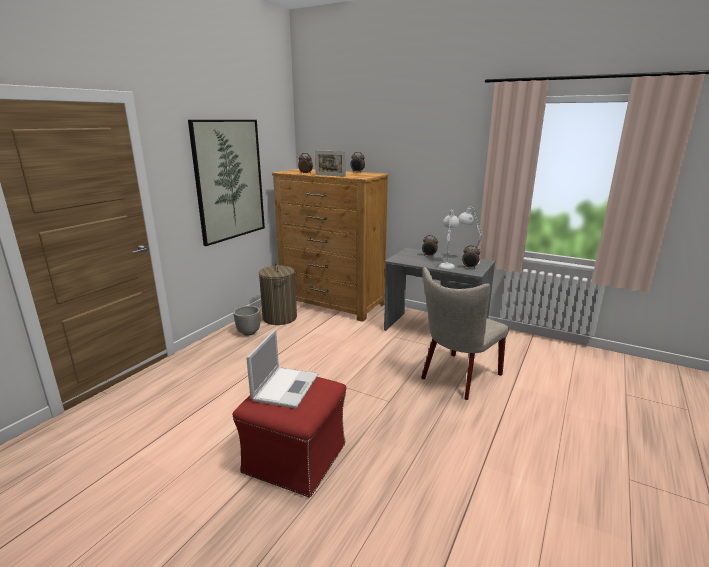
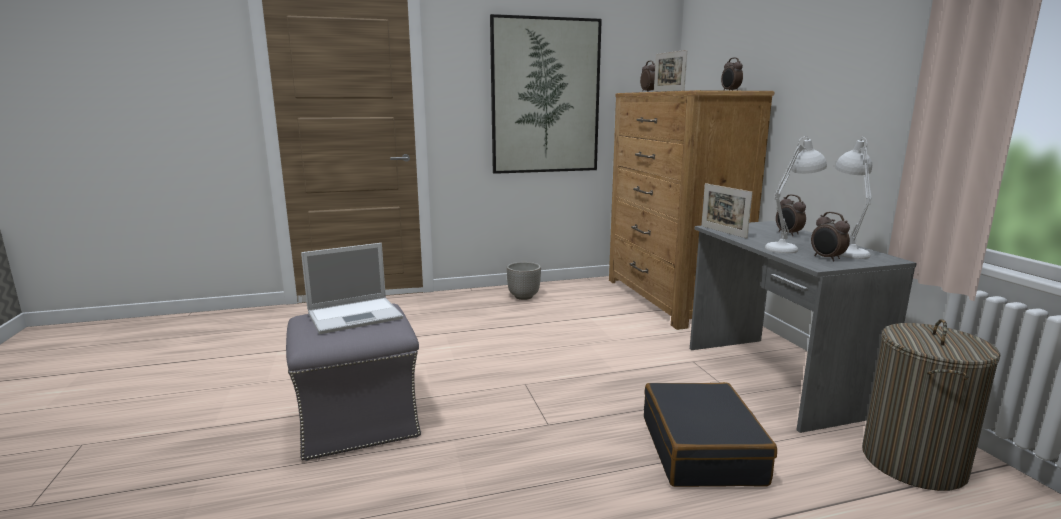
camera: 45 degrees right, 5 degrees down
(279, 318) = (579, 294): laundry basket -> laundry basket (912, 462)
(295, 457) = (359, 420): red ottoman -> grey ottoman
(404, 262) = (723, 232): none -> picture frame
(457, 378) = (702, 450): beige chair -> black suitcase

